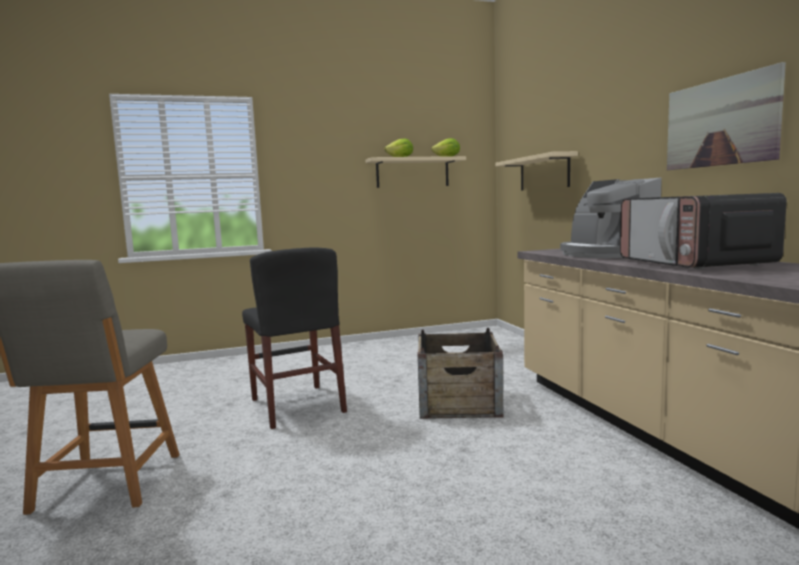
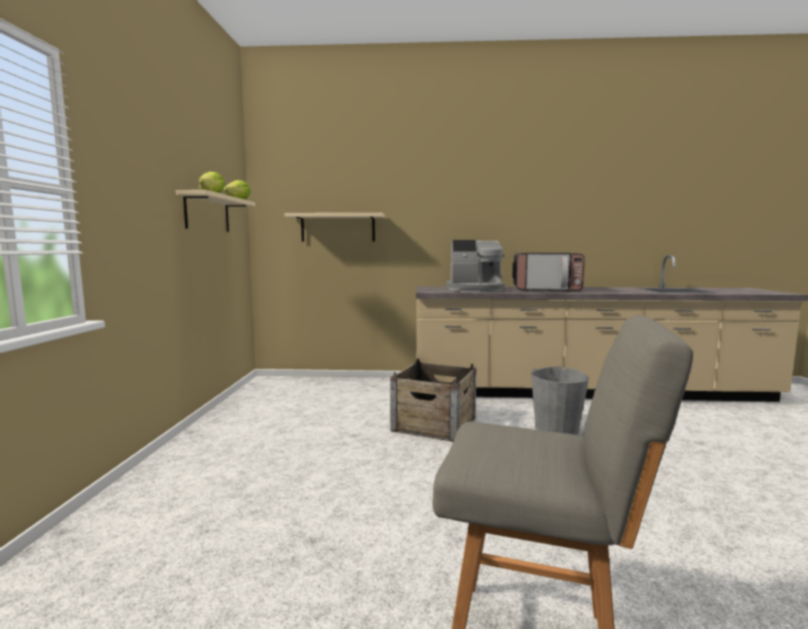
camera: 70 degrees left, 0 degrees up
(297, 405) = (370, 492): black chair -> none
(525, 467) = (556, 428): none -> grey bucket
(720, 123) = (512, 212): picture -> none

